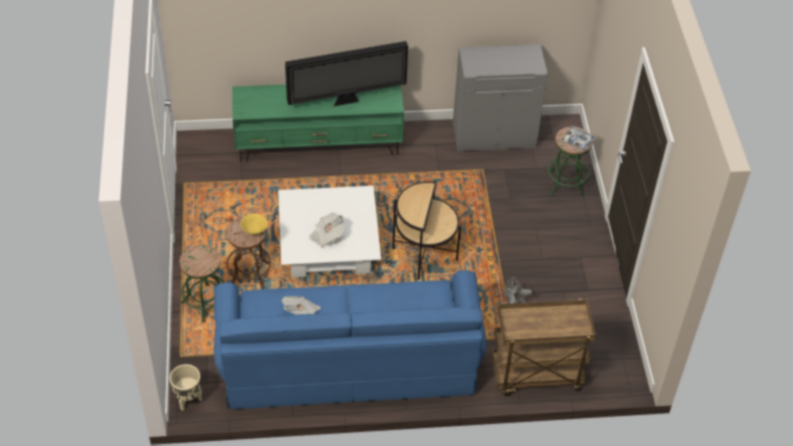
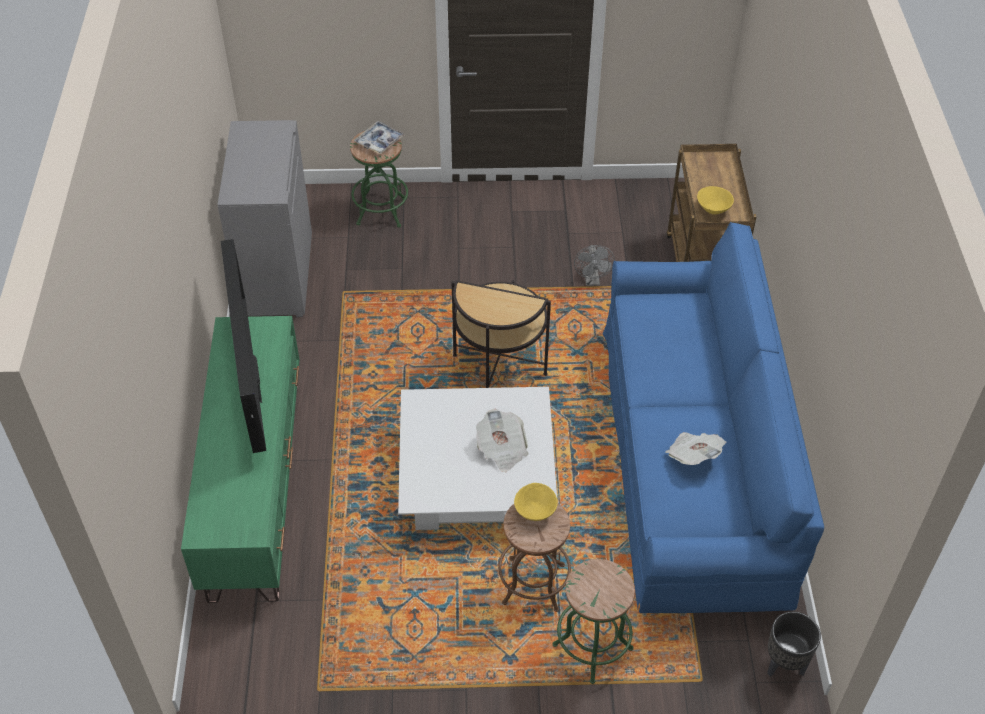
camera: 85 degrees left, 0 degrees up
(188, 400) = (784, 665): beige planter -> black planter
(521, 320) = (713, 209): none -> yellow bowl

